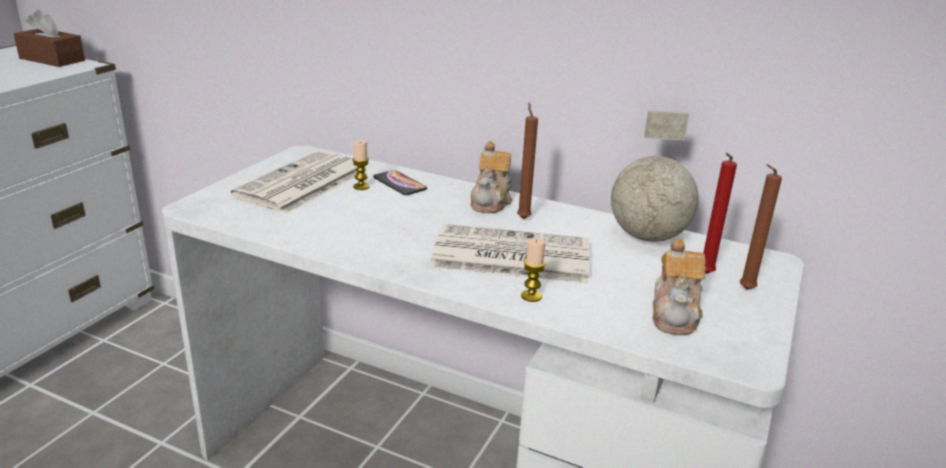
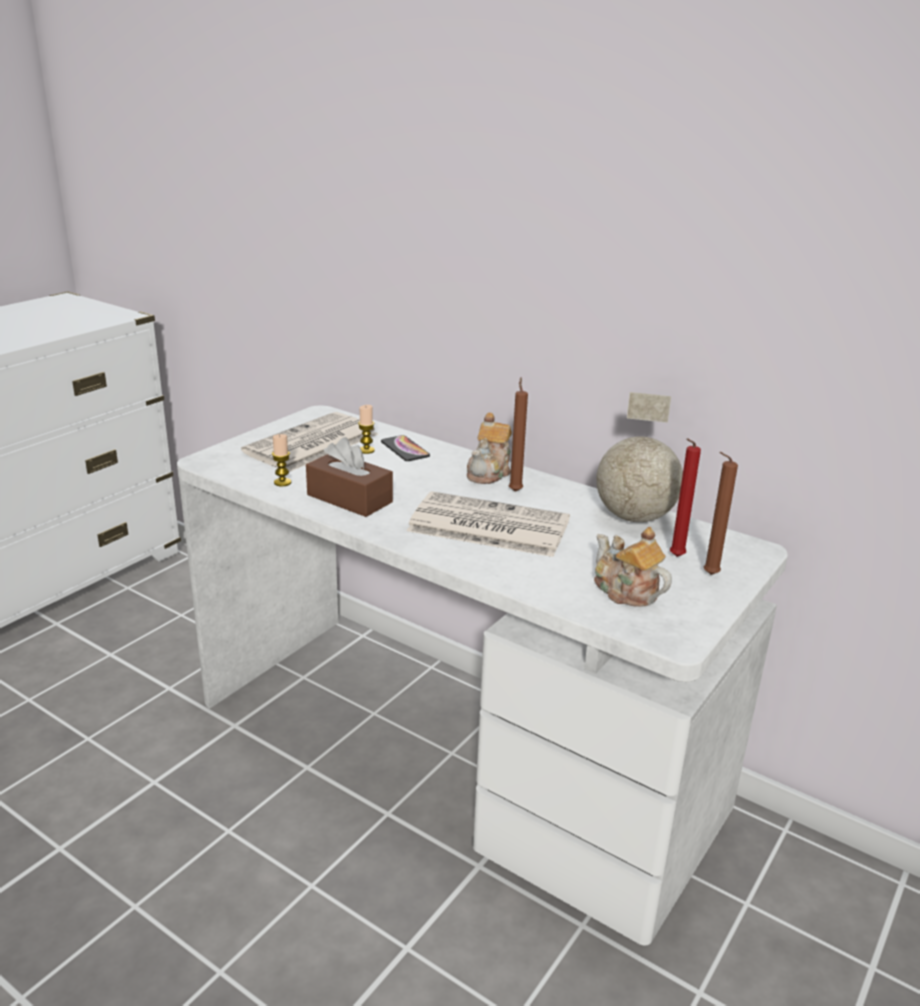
camera: 10 degrees right, 0 degrees up
(52, 59) = (97, 309): brown tissue box -> brown tissue box (349, 498)
(531, 296) = (493, 564): candle -> candle (282, 482)
(675, 314) = (626, 591): teapot -> teapot turned 120 degrees clockwise

